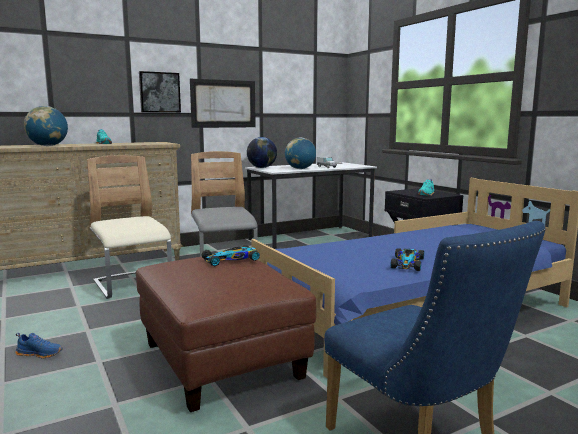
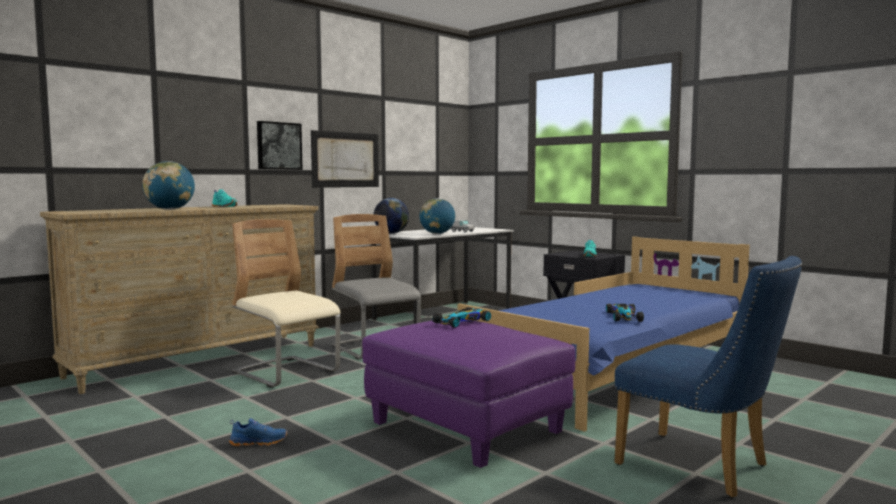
camera: 15 degrees left, 5 degrees down
(222, 362) = (466, 428): brown ottoman -> purple ottoman

